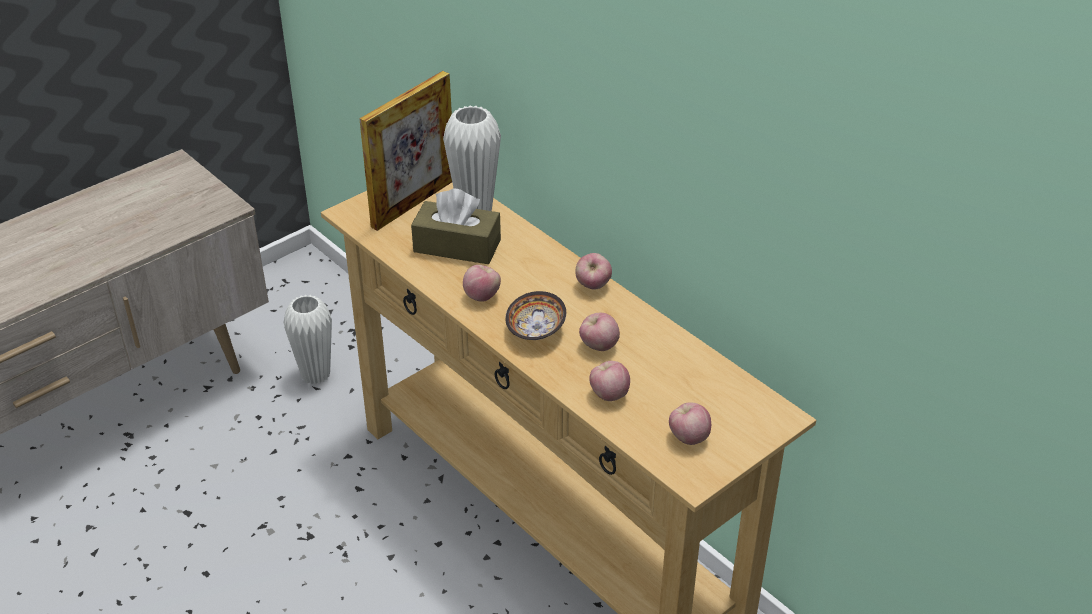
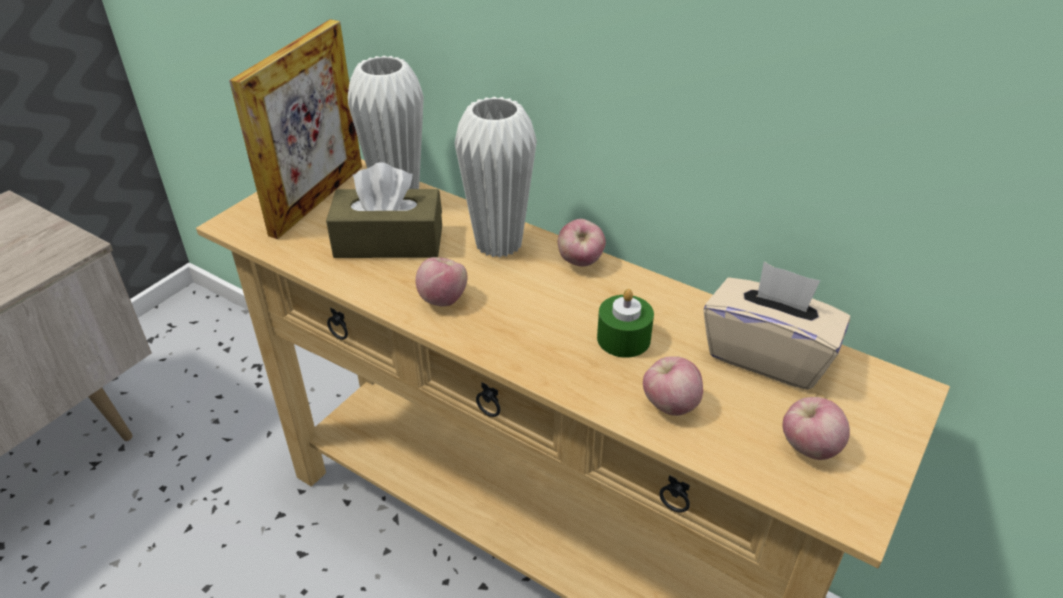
camera: 15 degrees left, 0 degrees up
(315, 374) = (223, 423): white vase -> white vase (498, 244)
(536, 330) = (532, 332): bowl -> none
(598, 346) = (623, 338): apple -> green candle
(696, 375) = (767, 355): none -> beige tissue box

